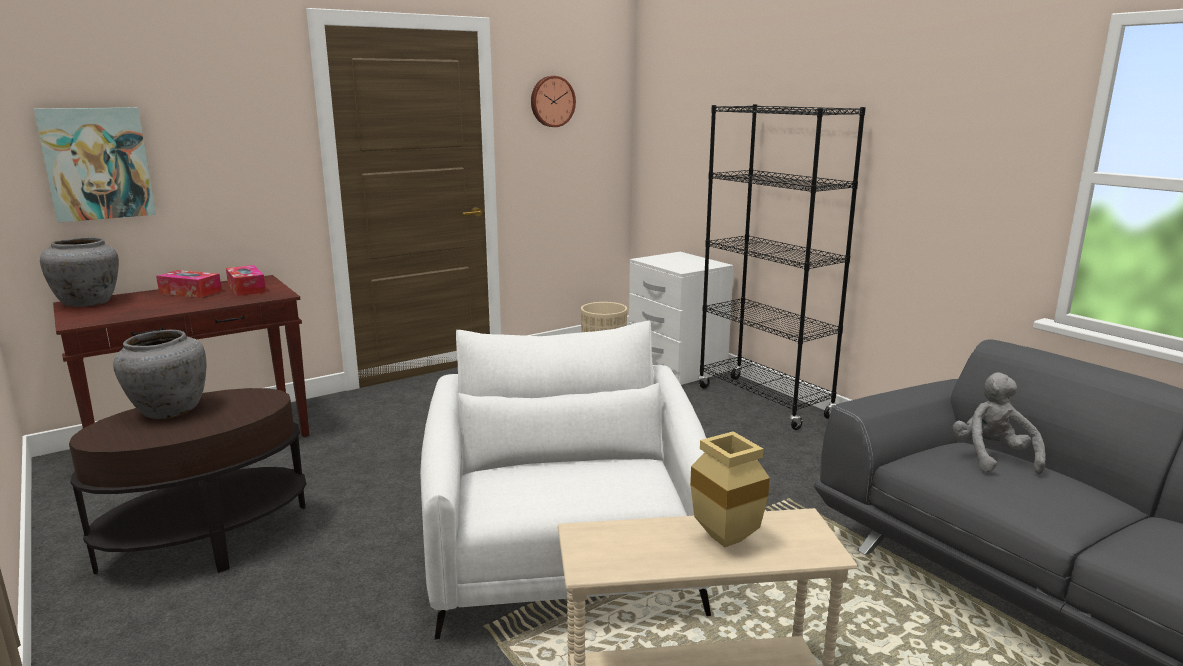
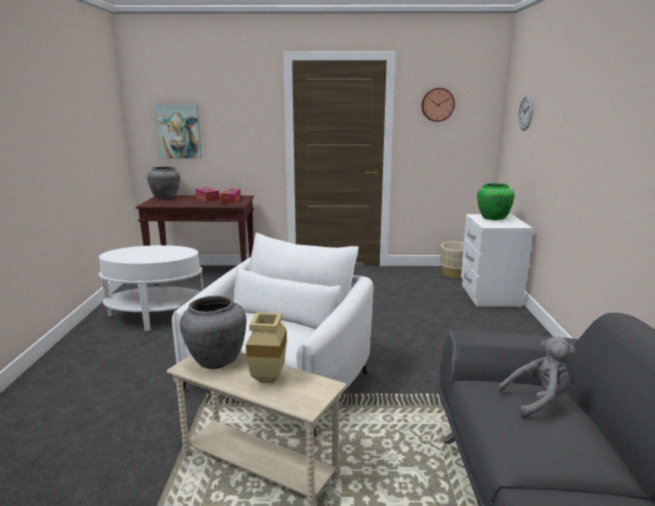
camera: 35 degrees right, 0 degrees up
(169, 410) = (147, 249): grey vase -> grey vase (216, 359)
(208, 542) = (156, 317): brown side table -> white side table
(670, 259) = (493, 218): none -> green vase
(686, 111) = (525, 112): none -> wall clock
(763, 402) = (523, 332): black bookcase -> none
(992, 457) = (537, 401): grey plush toy -> grey plush toy turned 45 degrees clockwise

